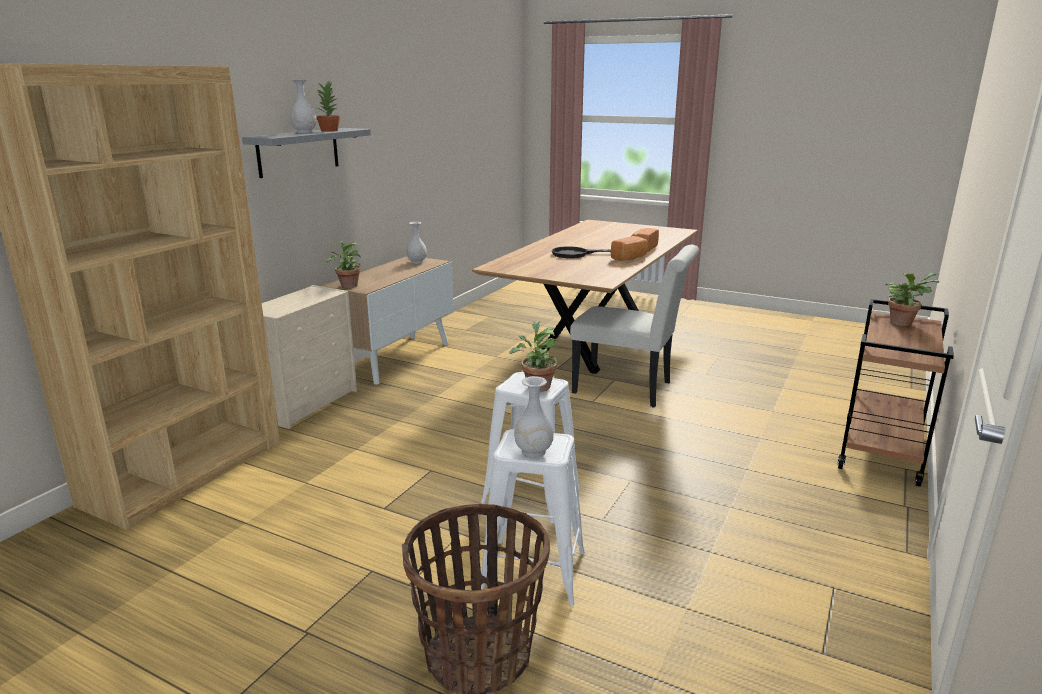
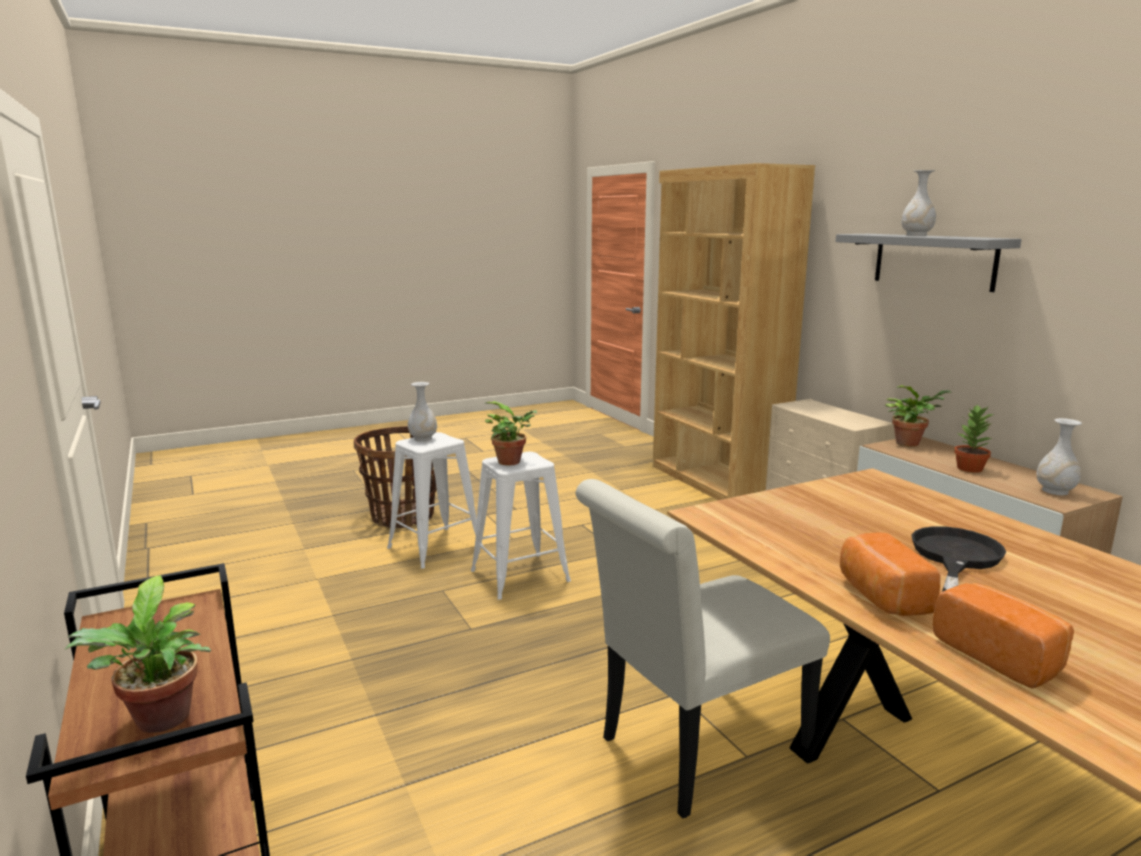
camera: 125 degrees right, 5 degrees down
(330, 130) = (941, 236): potted plant -> potted plant (969, 469)

